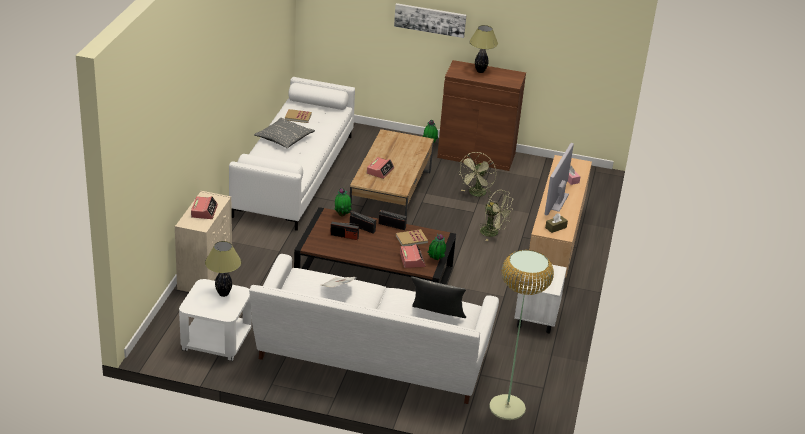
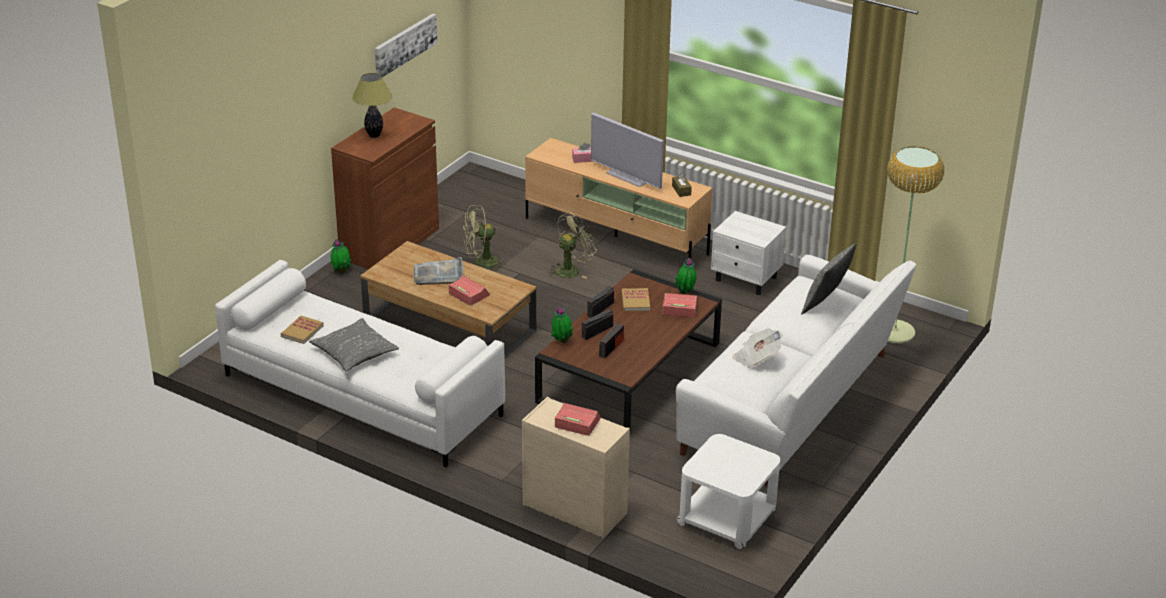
camera: 70 degrees left, 0 degrees up
(223, 294) = (721, 456): table lamp -> none
(398, 156) = (438, 274): none -> grey tray
(430, 19) = (299, 114): picture -> picture (404, 45)
(476, 194) = (481, 263): green fan -> green fan turned 120 degrees clockwise

